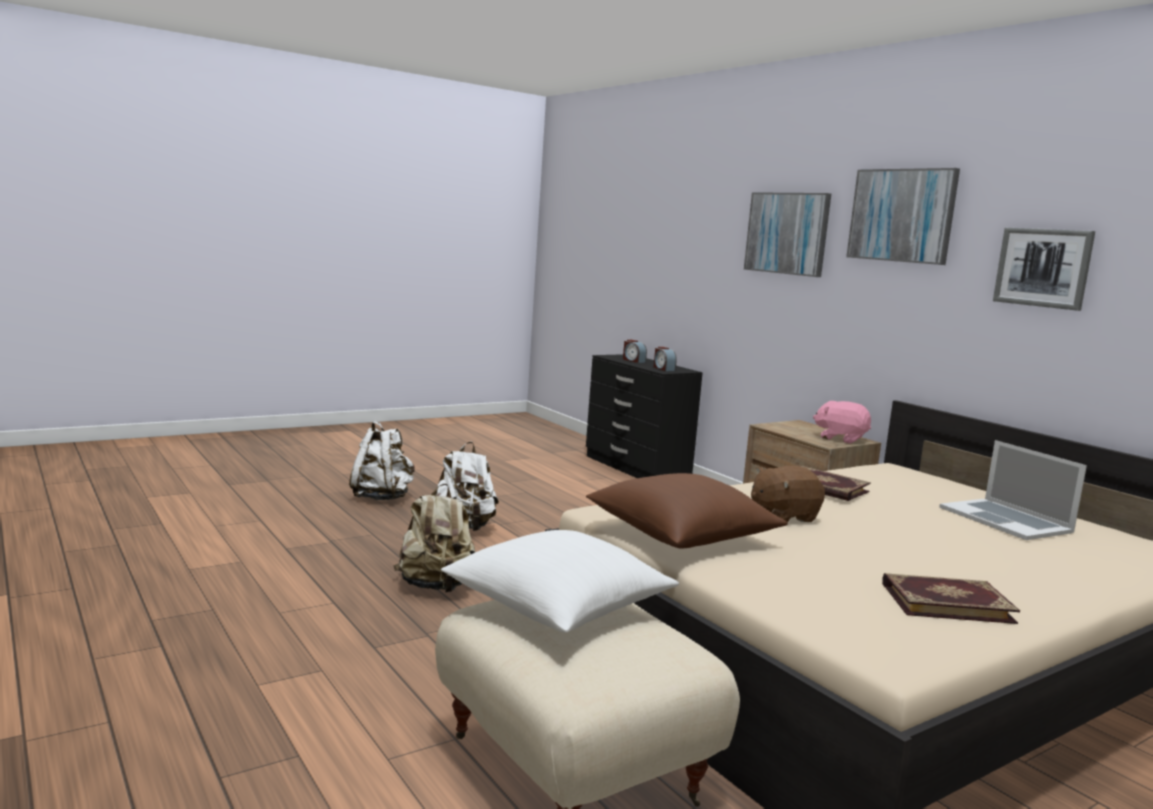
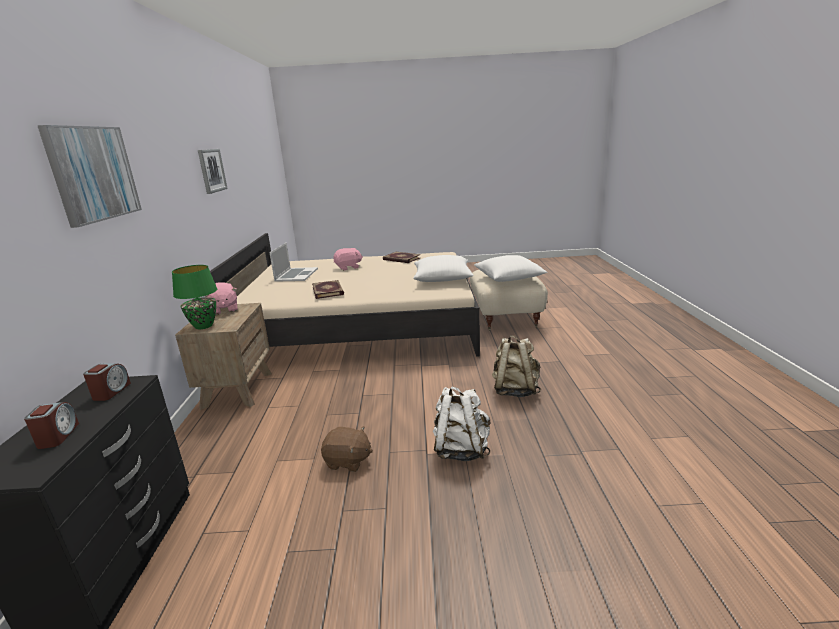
camera: 145 degrees left, 10 degrees up
(382, 497) = (518, 535): white backpack -> none
(681, 535) = (442, 279): brown pillow -> white pillow
(783, 516) = (382, 283): brown plush toy -> brown plush toy (348, 461)
(797, 425) = (204, 326): none -> green table lamp
(902, 215) = (159, 146): picture -> none
(978, 553) = (348, 267): none -> pink plush toy

